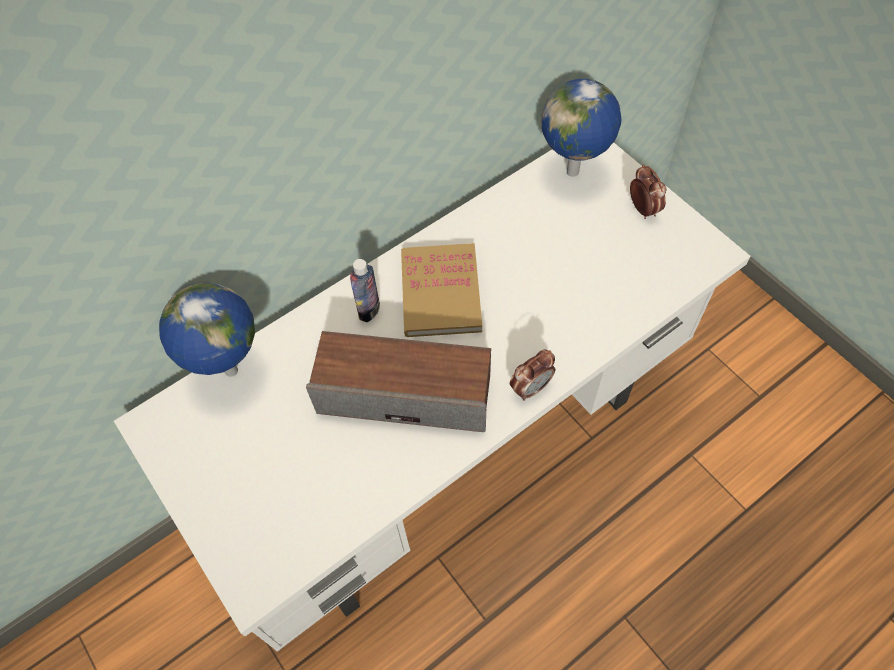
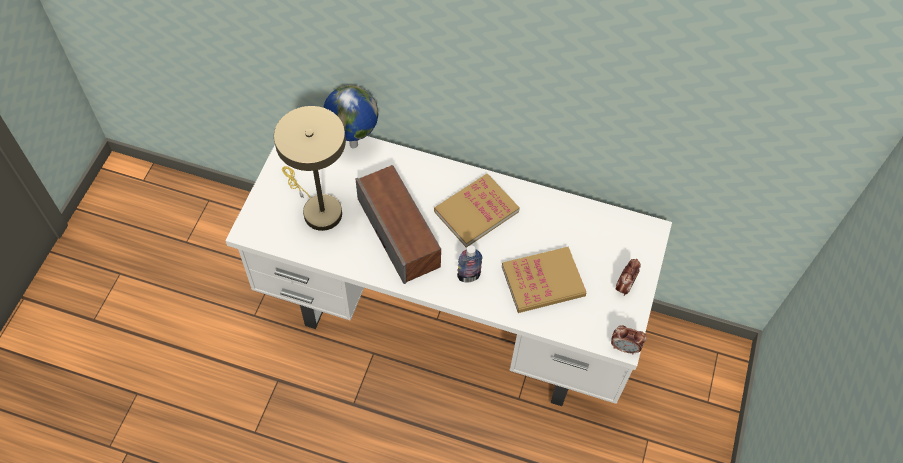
camera: 50 degrees right, 0 degrees up
(292, 472) = (318, 209): none -> beige table lamp
(369, 310) = (437, 184): bottle -> bottle (468, 276)
(531, 388) = (448, 292): alarm clock -> alarm clock (624, 347)
(574, 172) = (622, 232): globe -> none
(585, 281) = (543, 281): none -> book

